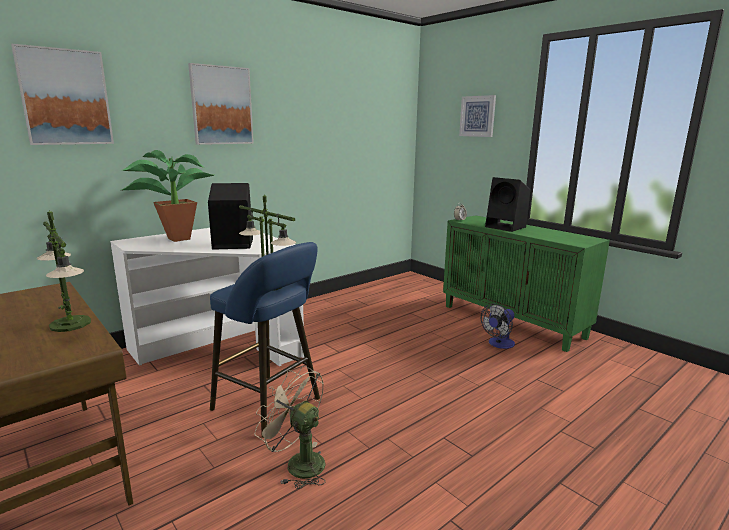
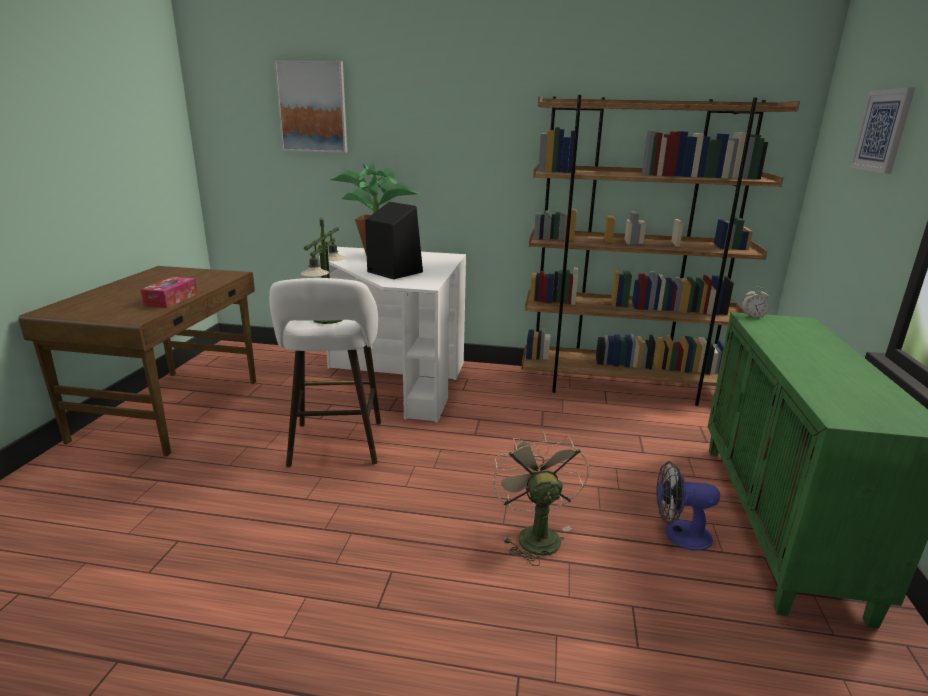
camera: 50 degrees right, 5 degrees up
(70, 324) = (171, 299): table lamp -> tissue box
(221, 105) = (462, 113): picture -> none
(271, 406) = (336, 447): blue stool -> white stool
(298, 463) = (266, 500): beige fan -> beige fan (534, 534)
(358, 294) = (622, 386): none -> brown bookcase
(506, 227) = (798, 349): black speaker -> none

